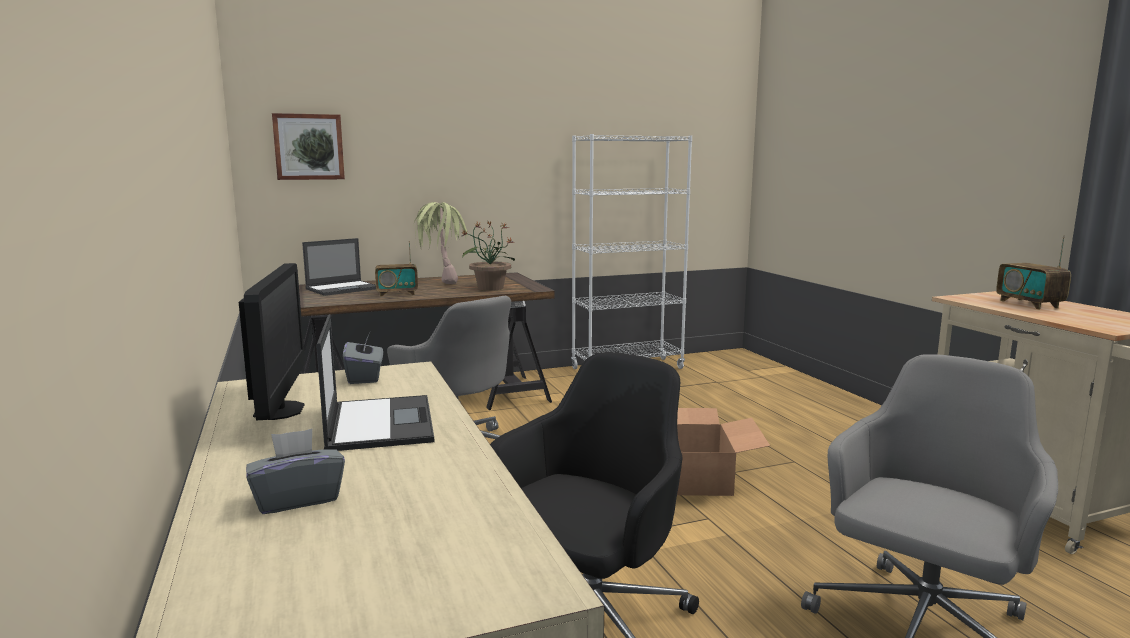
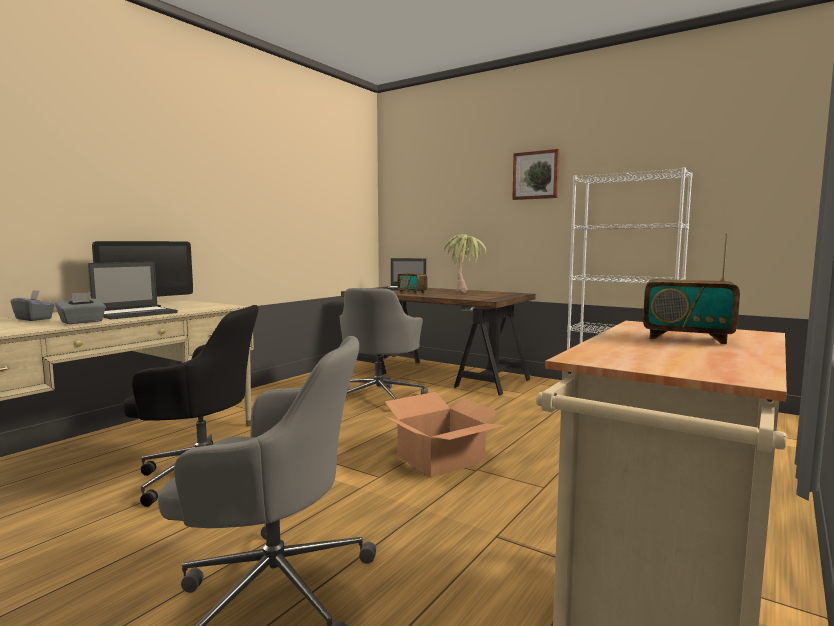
camera: 55 degrees right, 5 degrees down
(308, 147) = (412, 201): picture -> picture (536, 175)
(365, 377) = (209, 305): grey tissue box -> grey tissue box (82, 322)
(490, 288) = (468, 296): potted plant -> none
(1029, 304) = (686, 338): radio -> radio turned 105 degrees counterclockwise

